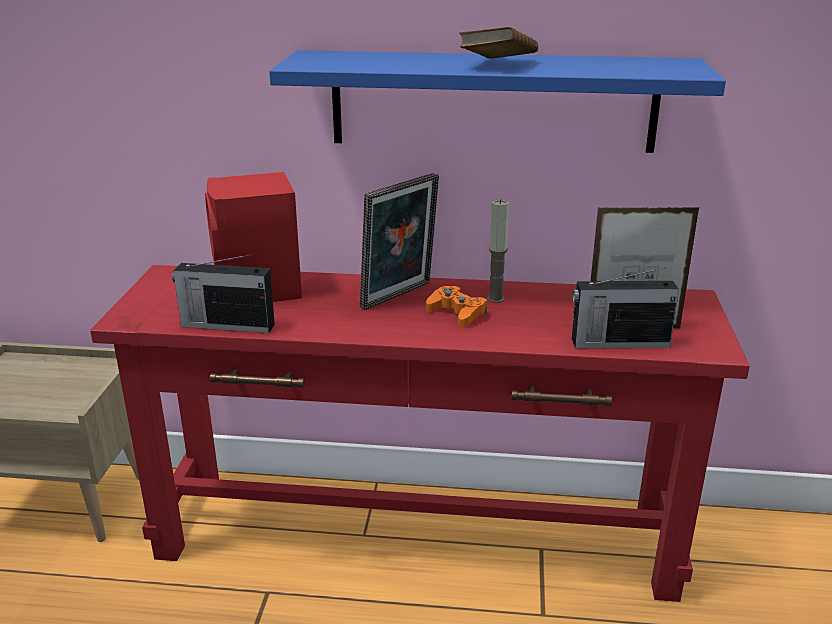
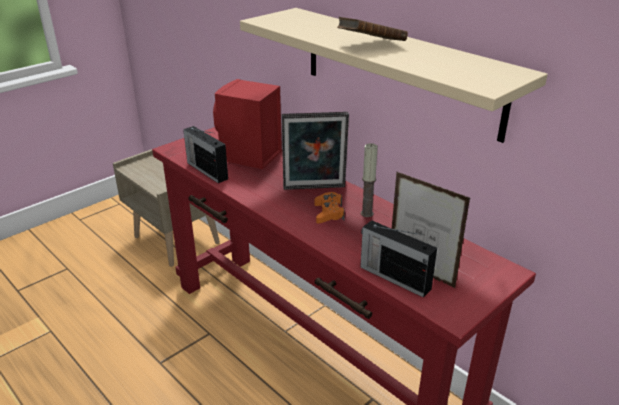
camera: 40 degrees right, 5 degrees up
(493, 101) = (398, 70): blue shelf -> beige shelf

